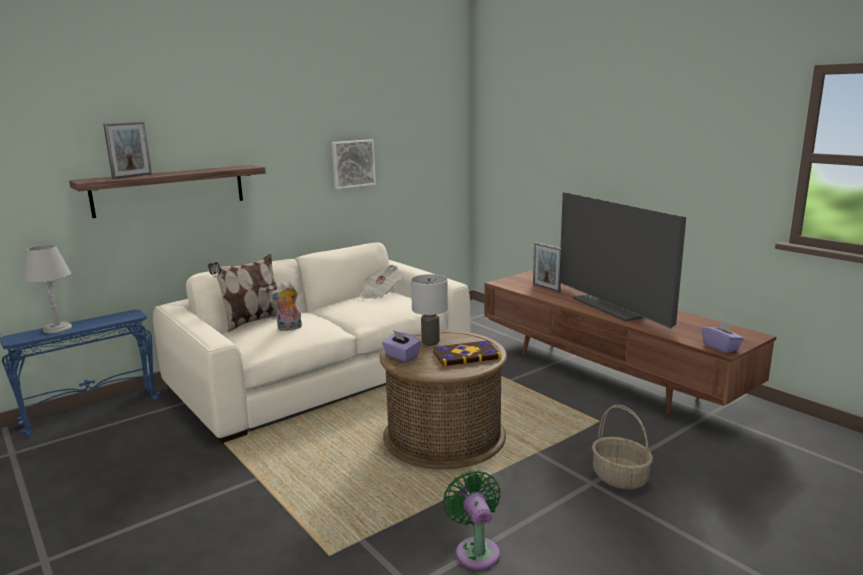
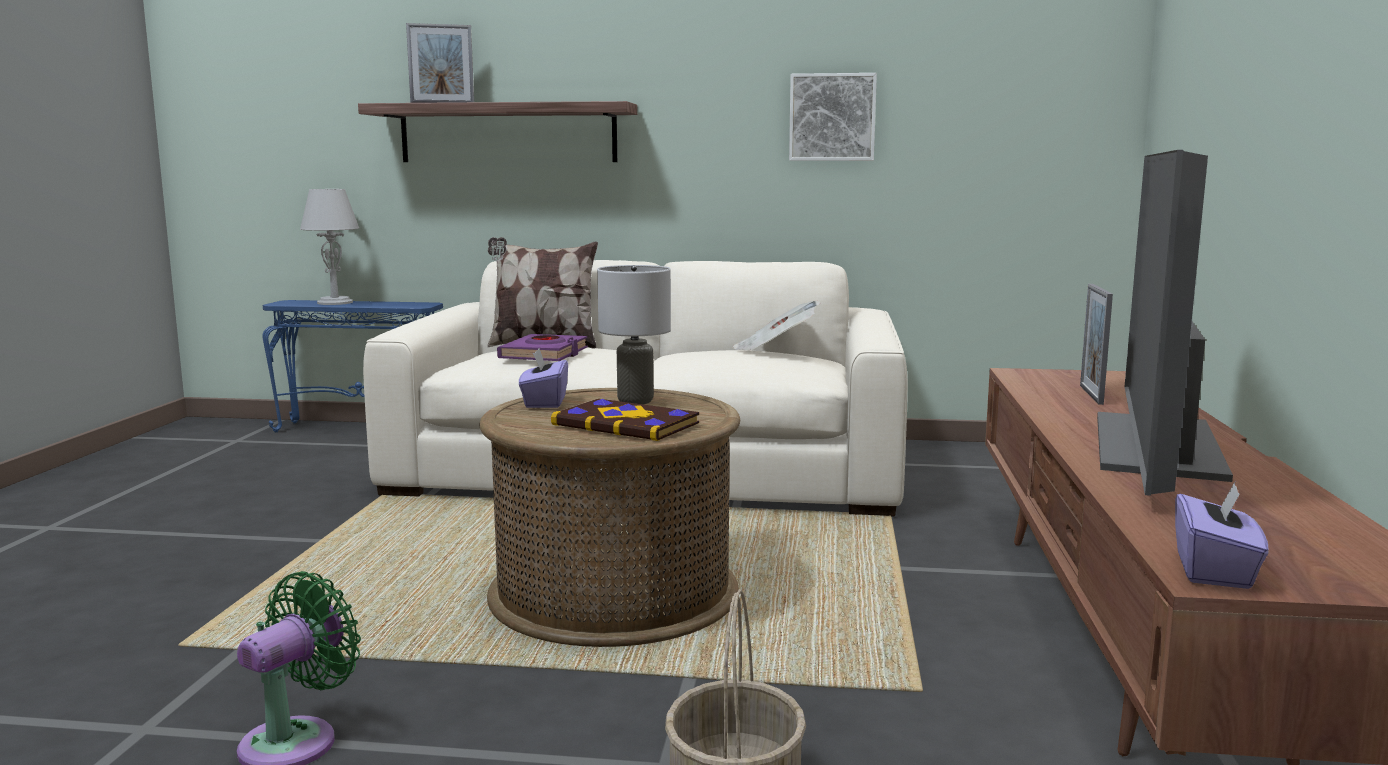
camera: 45 degrees right, 5 degrees down
(289, 328) = (544, 354): plush toy -> purple book

